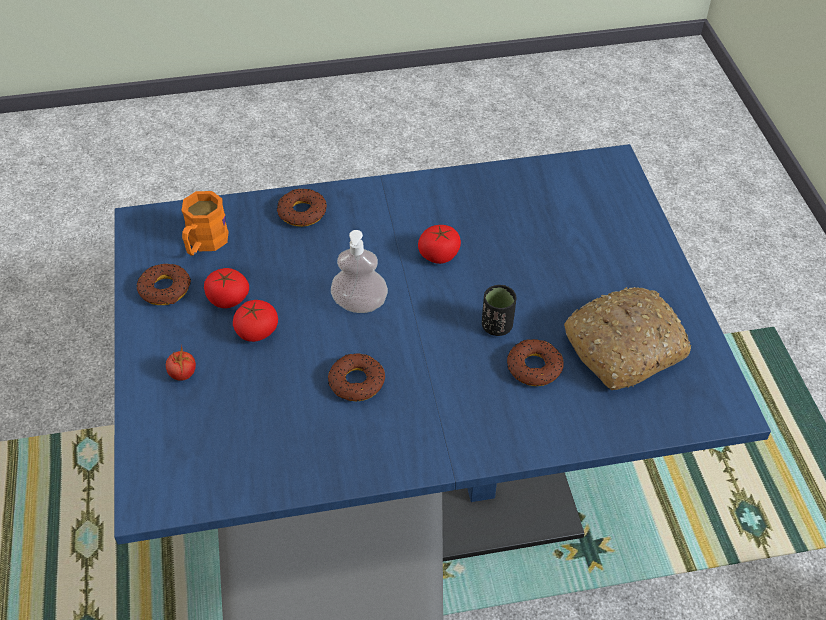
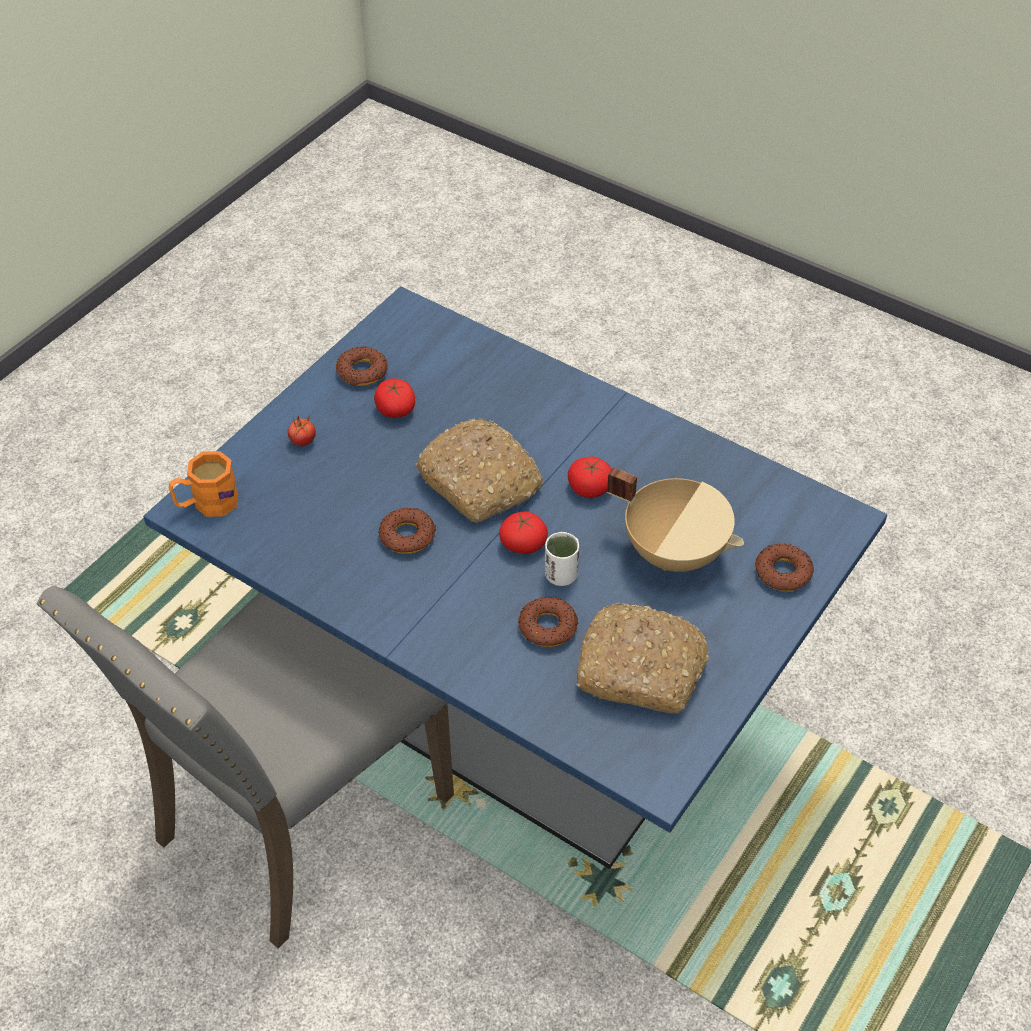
camera: 45 degrees right, 0 degrees up
(204, 243) = (428, 356): orange mug -> orange mug (207, 503)
(257, 331) = (386, 447): tomato -> tomato (523, 543)
(302, 212) = (527, 381): donut -> donut (783, 572)
(360, 304) = (481, 481): soap dispenser -> bread
(497, 326) = (561, 575): black cup -> white cup
(545, 255) = (675, 551): none -> beige cooking pot

